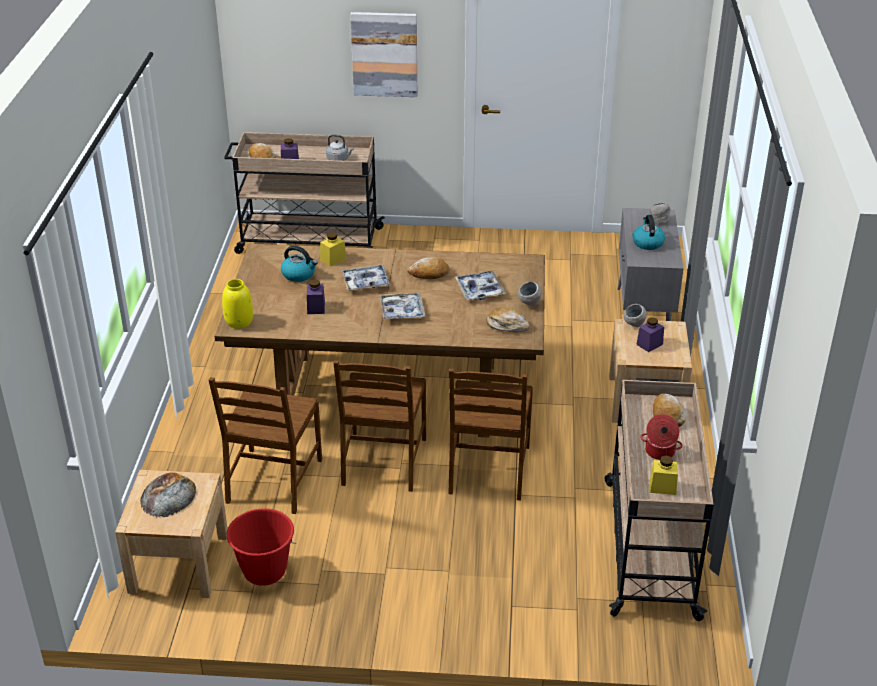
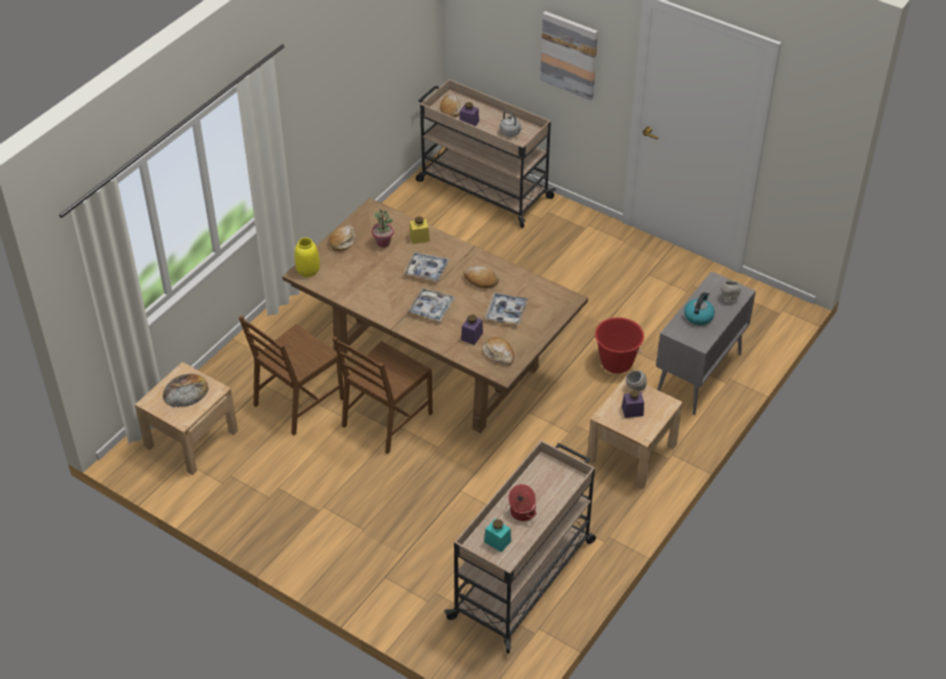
camera: 30 degrees right, 10 degrees up
(264, 571) = (241, 471): red bucket -> red bucket (616, 363)
(299, 274) = (383, 243): kettle -> potted plant
(316, 307) = (371, 279): purple jar -> purple jar (472, 336)
(488, 470) = (457, 461): brown chair -> none
(529, 305) = (533, 341): grey bowl -> none
(662, 487) = (497, 541): yellow jar -> turquoise jar
(667, 415) = (557, 484): bread -> bread (342, 241)

